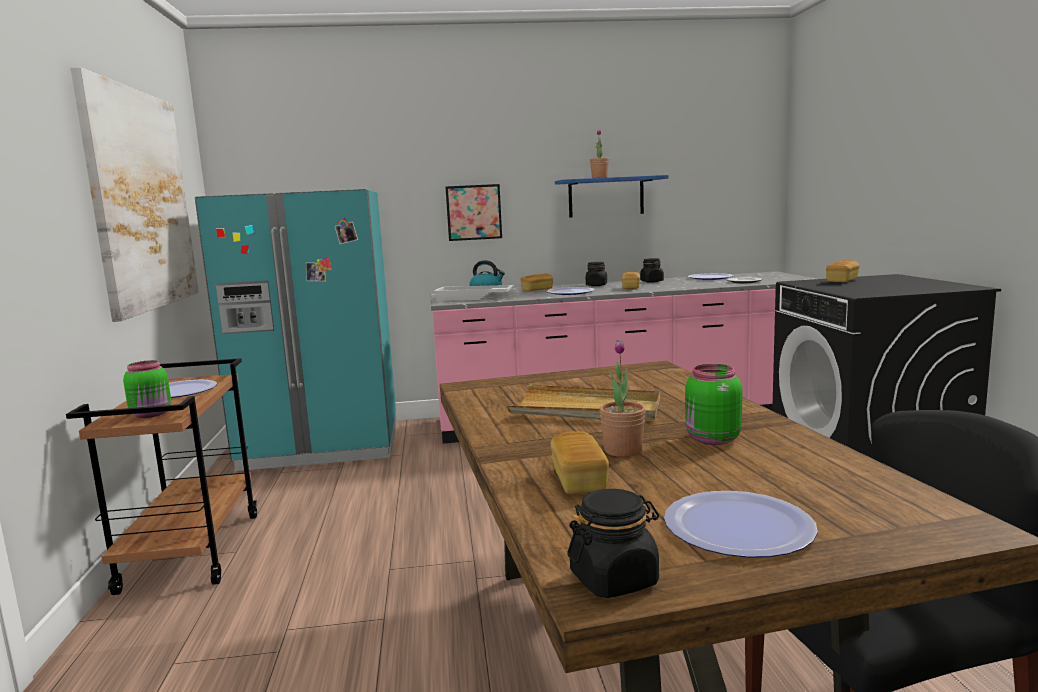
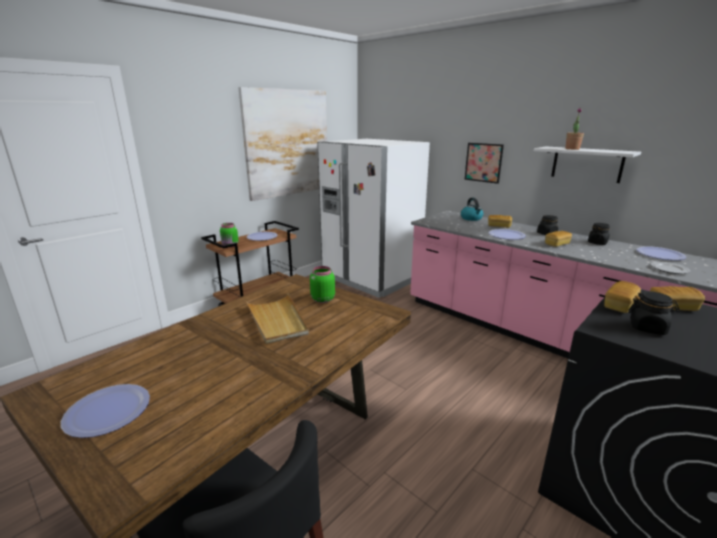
camera: 50 degrees right, 10 degrees up
(322, 445) = (371, 278): turquoise fridge -> white fridge
(473, 298) = (446, 222): white tray -> none
(579, 481) = (161, 352): bread -> bread (619, 305)
(606, 197) = (587, 164): blue shelf -> white shelf
(614, 579) = (45, 394): black jar -> black jar (647, 328)
(623, 450) = (211, 350): potted plant -> none
(711, 439) = (245, 370): green jar -> green jar (322, 299)

